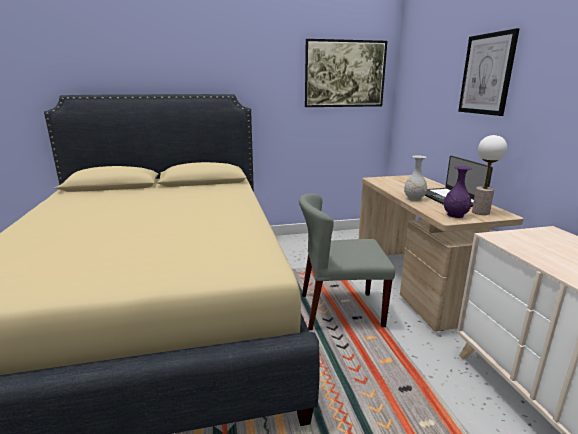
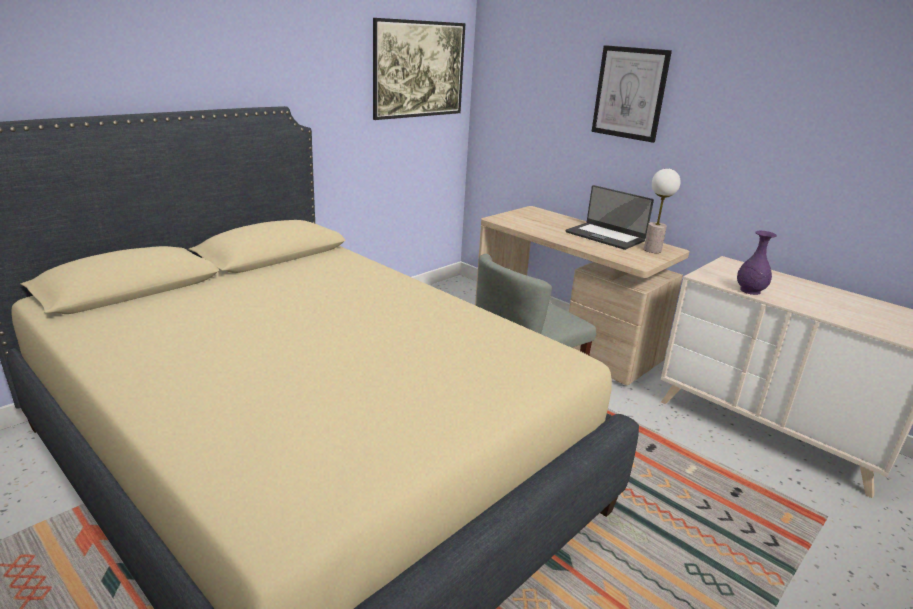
camera: 35 degrees left, 5 degrees up
(414, 199) = (577, 242): white vase -> none
(455, 215) = (638, 258): purple vase -> purple vase (749, 291)

